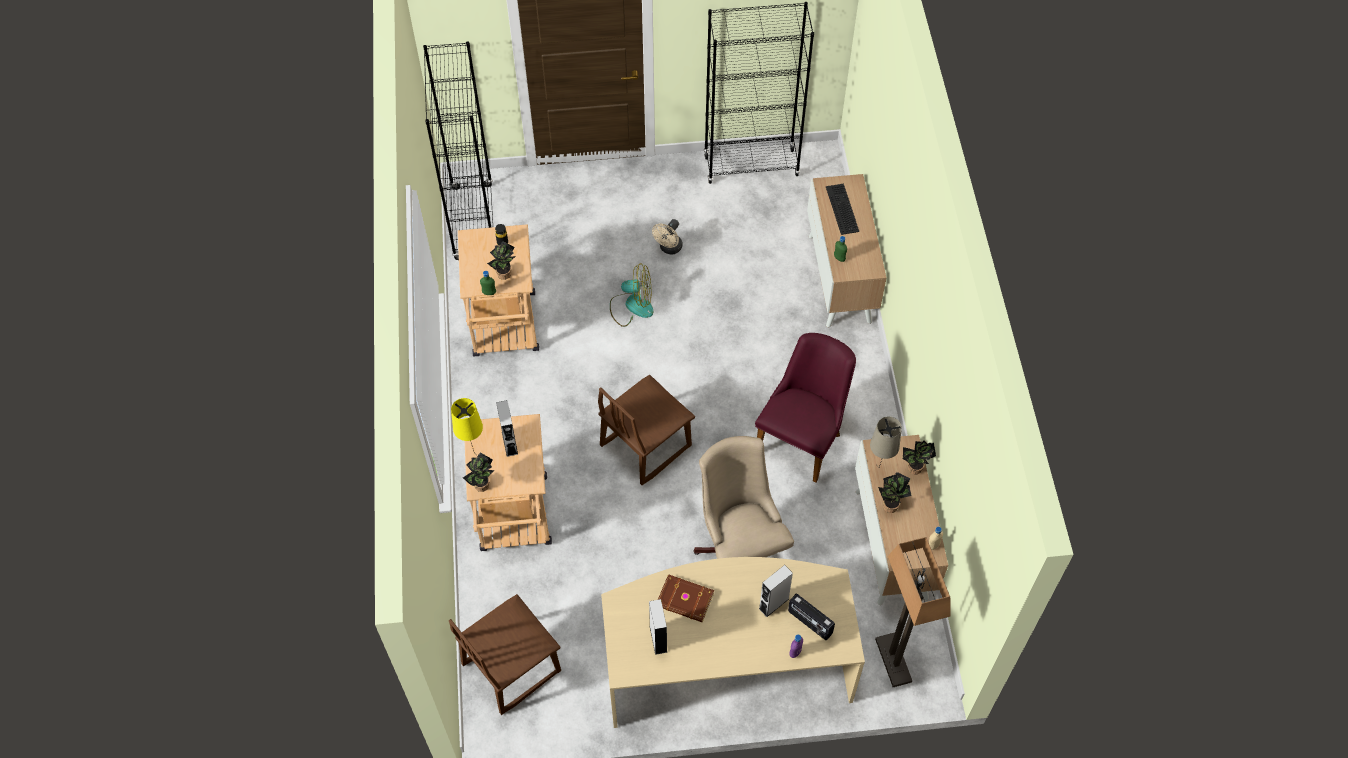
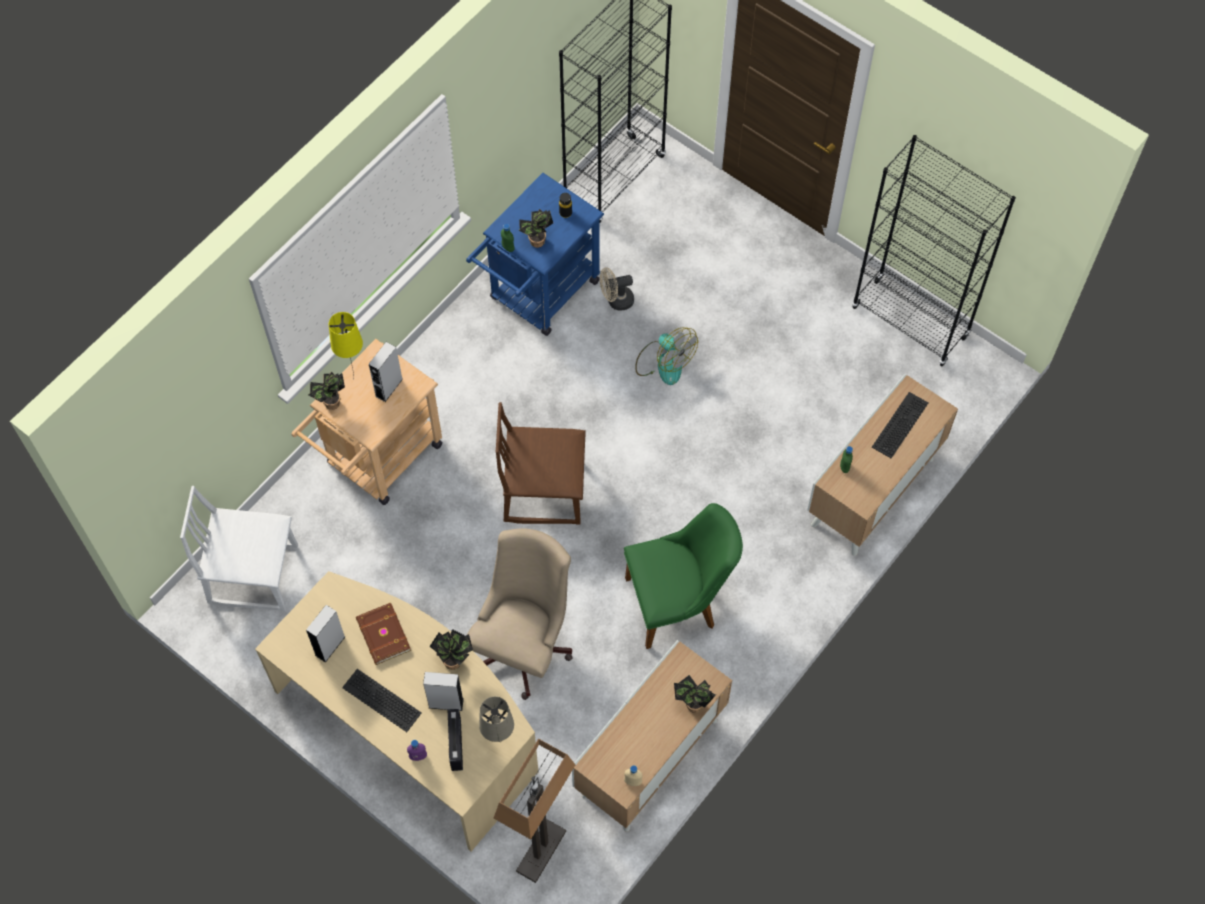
camera: 45 degrees right, 5 degrees up
(505, 330) = (539, 296): beige cart -> blue cart
(510, 667) = (253, 573): brown chair -> white chair
(669, 248) = (751, 338): beige fan -> beige fan (616, 301)
(731, 642) = (380, 701): none -> keyboard
(803, 438) = (679, 602): purple chair -> green chair
(878, 471) = (661, 679): beige table lamp -> beige table lamp (499, 745)
(890, 504) = (638, 715): potted plant -> potted plant (454, 660)

